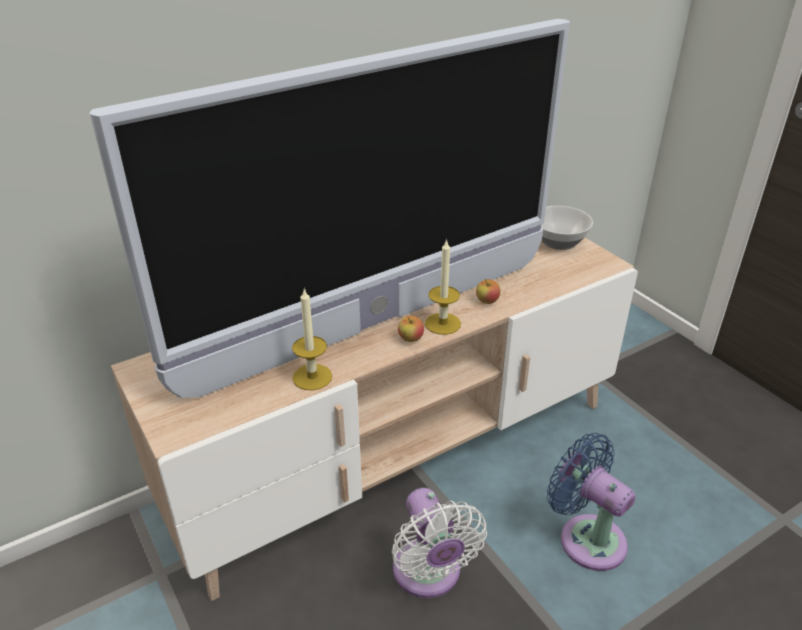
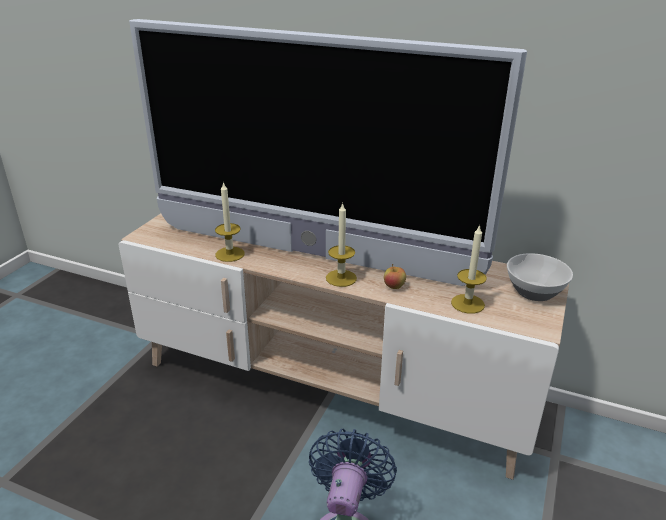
camera: 55 degrees right, 5 degrees down
(411, 339) = (308, 272): apple -> none
(429, 575) = (237, 450): white fan -> none
(548, 278) = (467, 304): none -> candle

